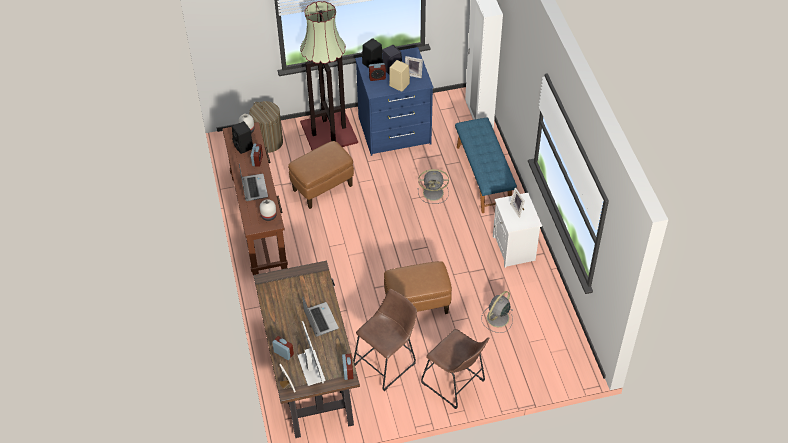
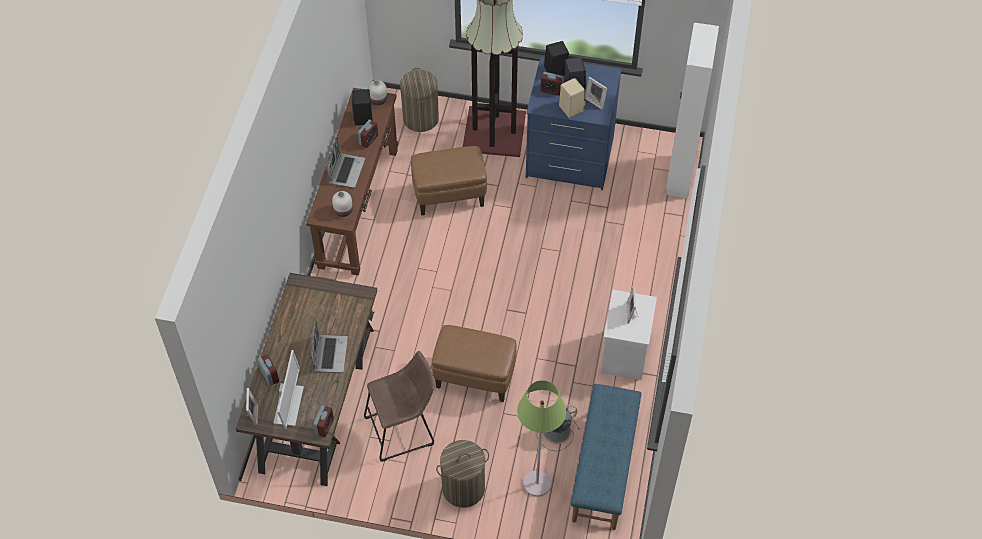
camera: 25 degrees right, 5 degrees up
(434, 193) = (571, 251): grey fan -> none
(455, 384) = (463, 488): brown stool -> laundry basket
(484, 176) = (641, 253): blue bench -> blue bench (604, 468)
(505, 359) = (537, 483): none -> green floor lamp

